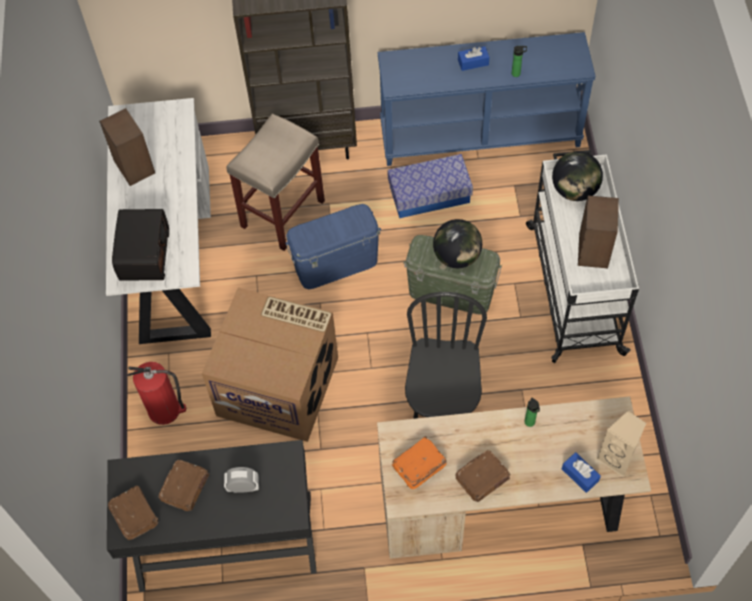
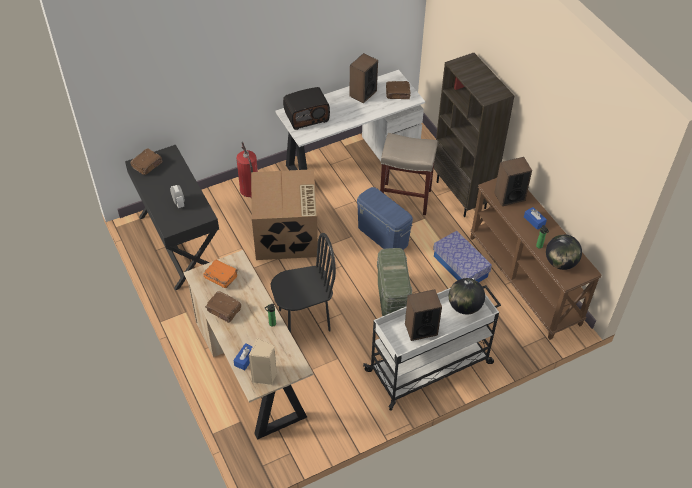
camera: 65 degrees right, 10 degrees down
(186, 488) = (170, 180): brown book -> brown book (398, 94)
(420, 71) = (509, 196): none -> speaker
(457, 256) = (396, 273): globe -> globe (560, 263)
(480, 134) = (525, 280): blue console table -> brown console table

